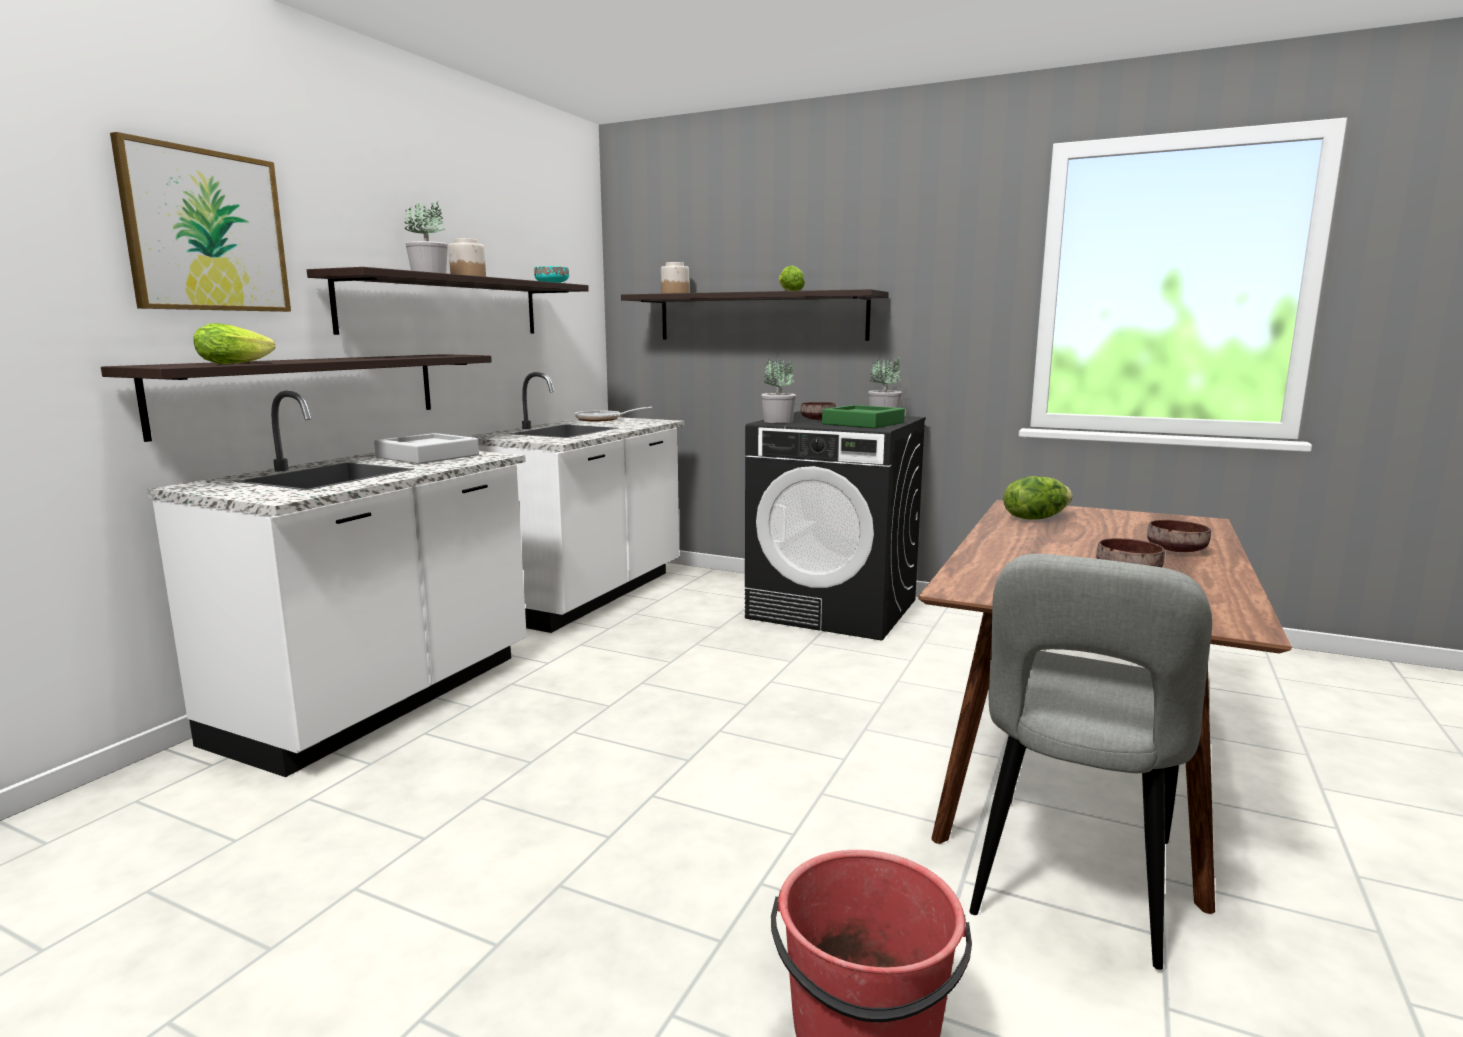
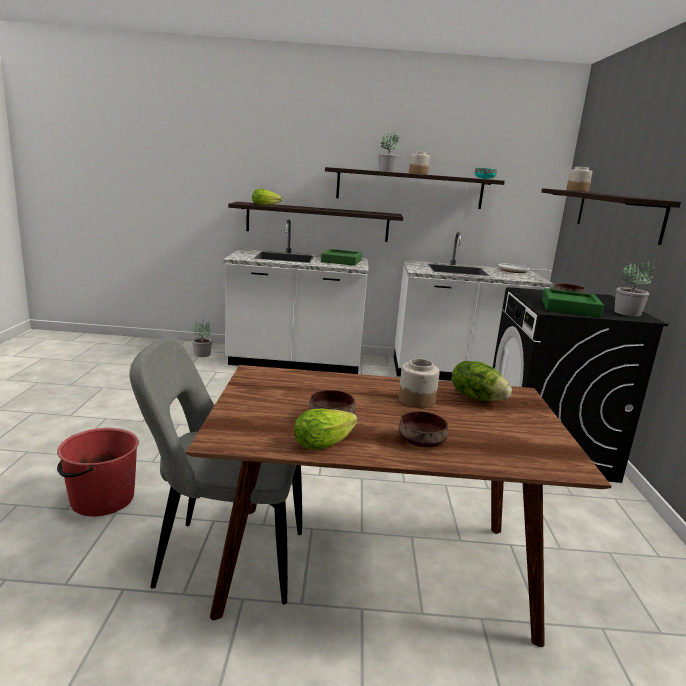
camera: 65 degrees right, 5 degrees up
(206, 231) = (283, 151): picture -> none
(428, 456) = (341, 261): grey tray -> green tray
(777, 421) = (533, 291): potted plant -> potted plant (202, 354)
(789, 292) = (617, 195): lettuce -> lettuce (327, 442)
(1052, 537) = (417, 400): none -> jar

